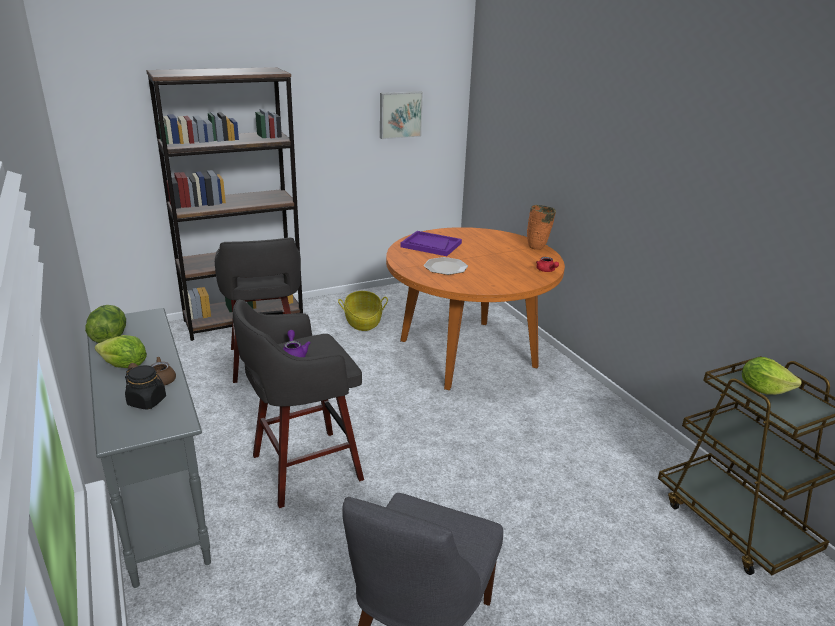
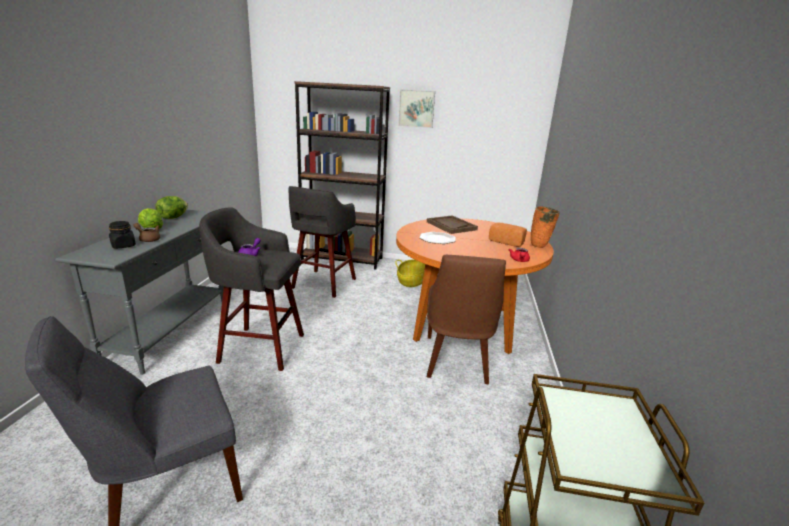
camera: 35 degrees right, 5 degrees down
(400, 114) = (483, 132): picture -> picture (416, 108)
(431, 245) = (451, 226): purple tray -> brown tray
(506, 251) = (507, 242): none -> bread
(506, 394) = (456, 361): none -> brown chair
(763, 389) = (596, 422): lettuce -> none

